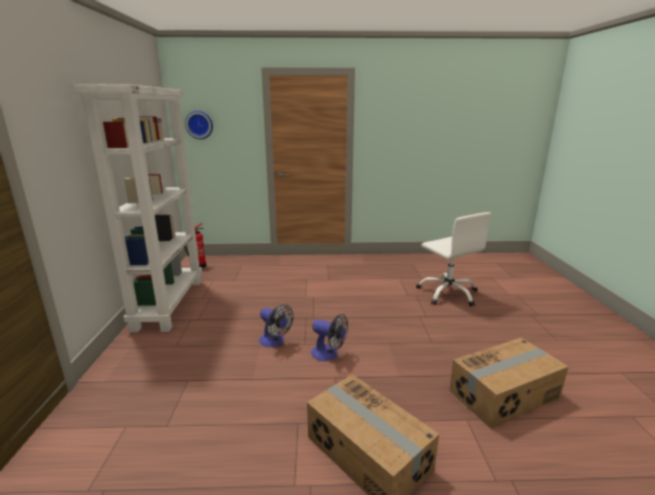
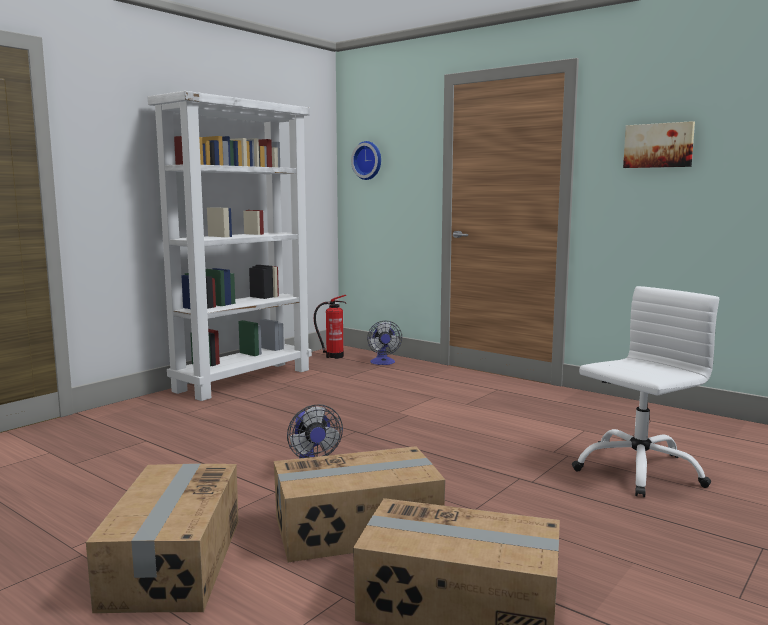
camera: 40 degrees right, 10 degrees down
(275, 342) = (278, 440): fan -> fan (383, 363)
(401, 122) = (658, 145): none -> picture
(409, 379) = (357, 529): none -> cardboard box
(448, 293) = (638, 470): white office chair -> white office chair turned 135 degrees counterclockwise

